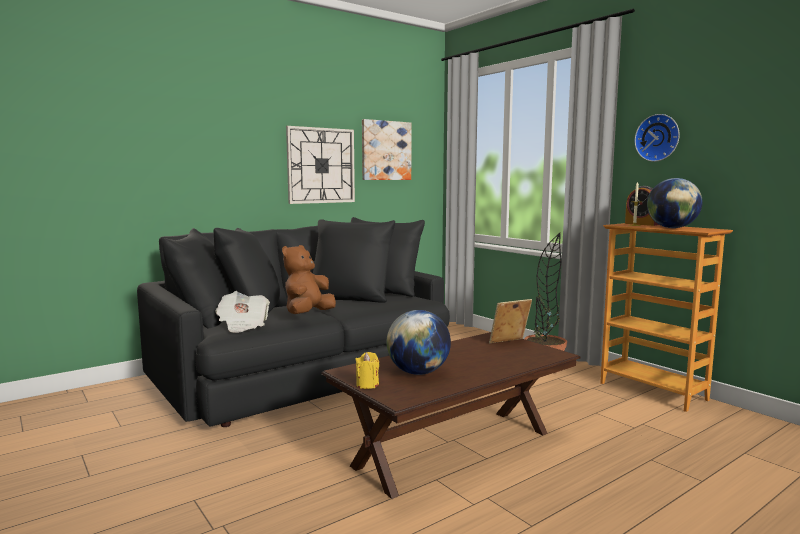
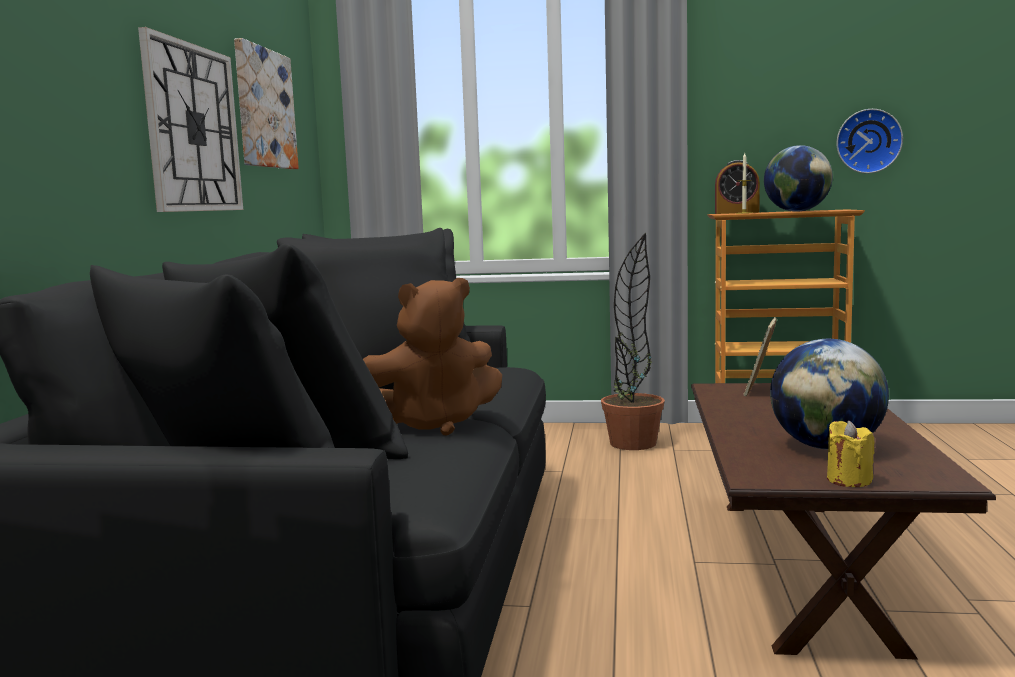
camera: 45 degrees left, 0 degrees up
(243, 325) = (396, 470): newspaper -> none
(308, 314) = (433, 424): brown plush toy -> brown plush toy turned 90 degrees counterclockwise
(658, 138) = (737, 96): wall clock -> wall clock (868, 141)

